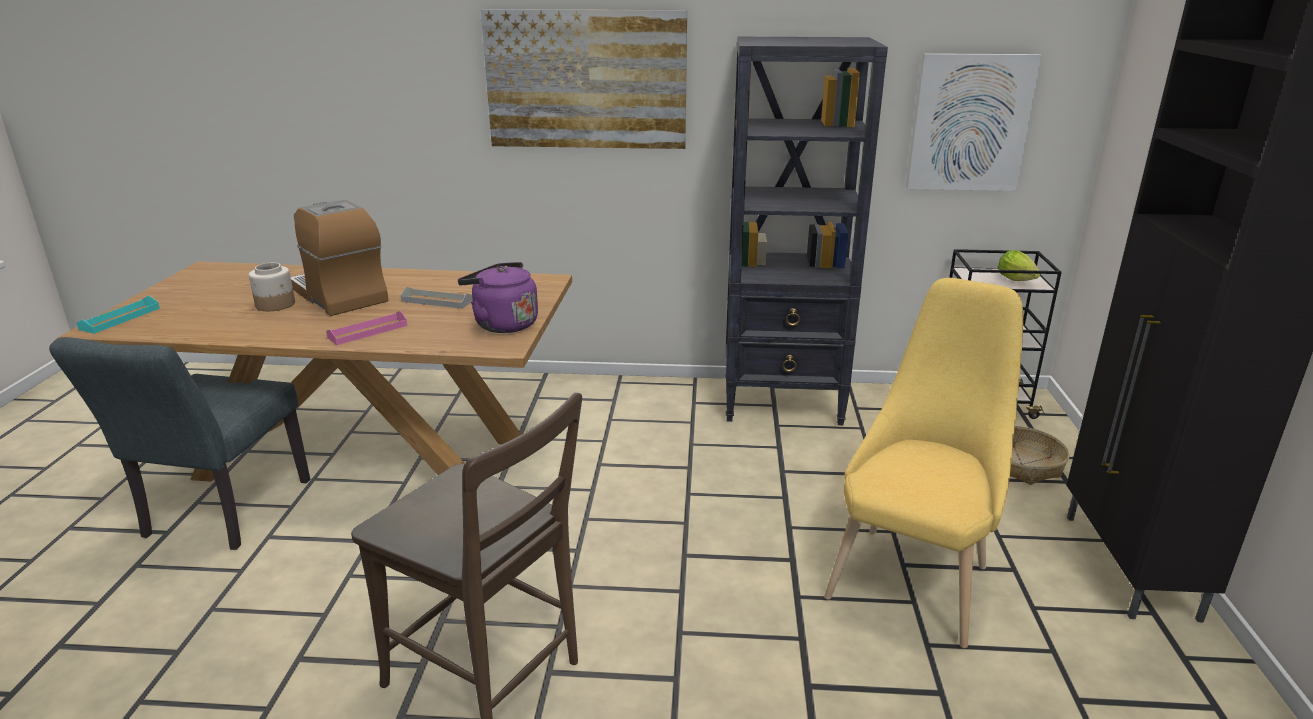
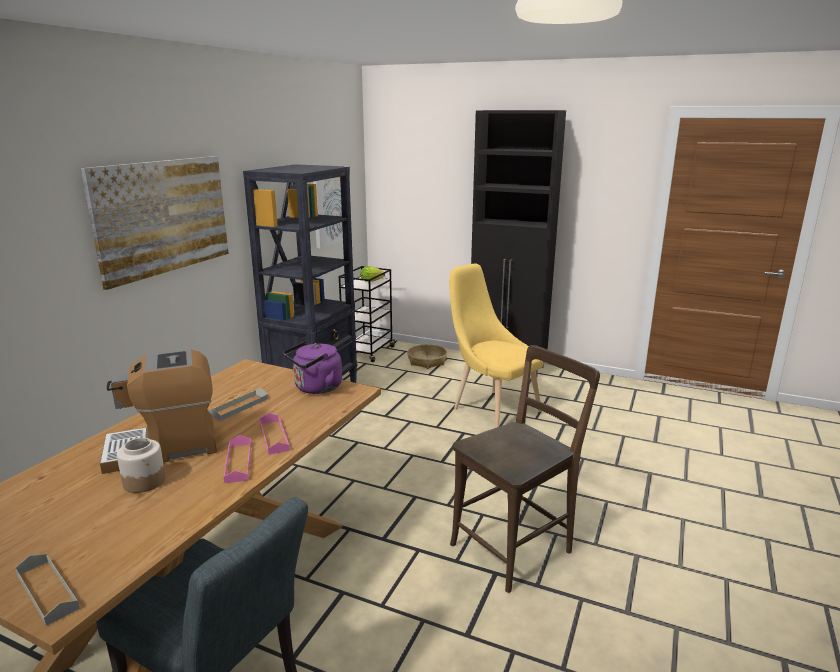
camera: 70 degrees left, 5 degrees down
(120, 319) = (47, 591): turquoise tray -> grey tray
(310, 329) = (238, 462): none -> pink tray

